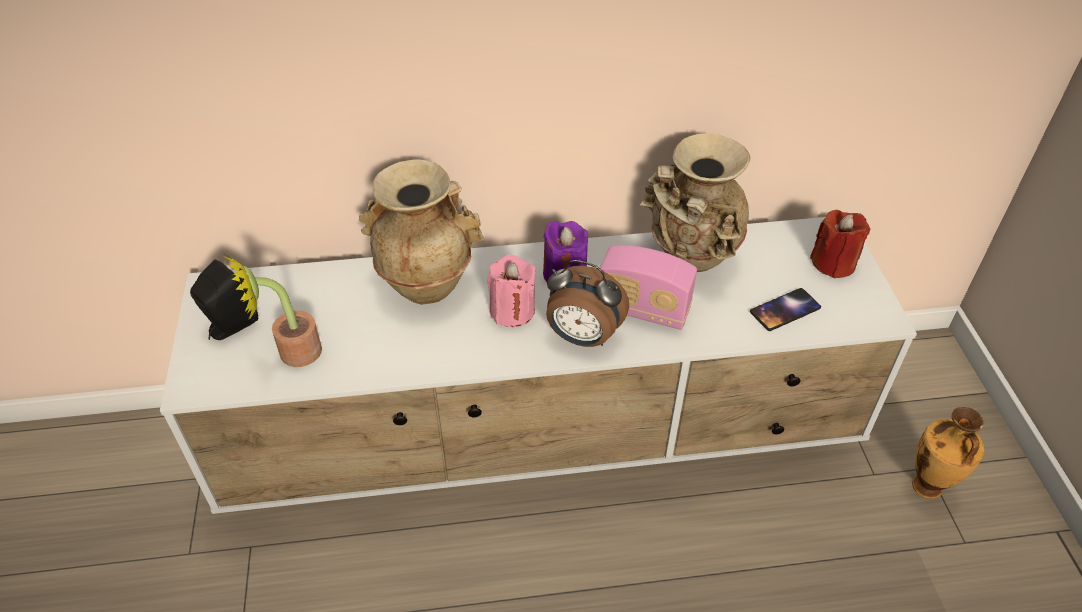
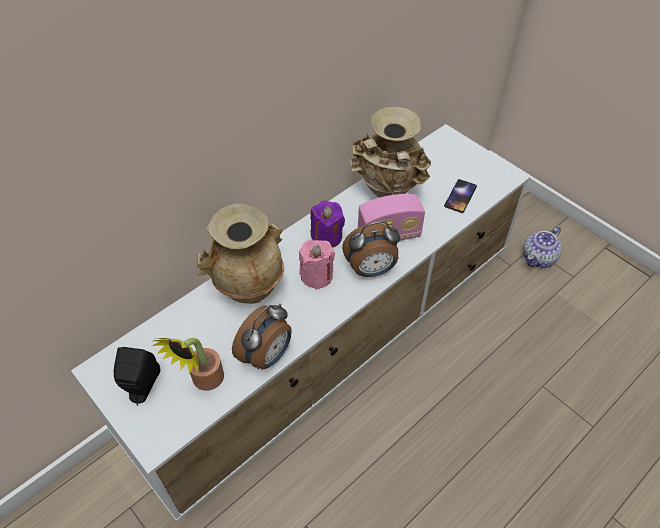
camera: 35 degrees left, 5 degrees up
(378, 365) = (267, 356): none -> alarm clock
(833, 263) = (461, 156): red candle -> none
(927, 488) = (538, 258): vase -> teapot

